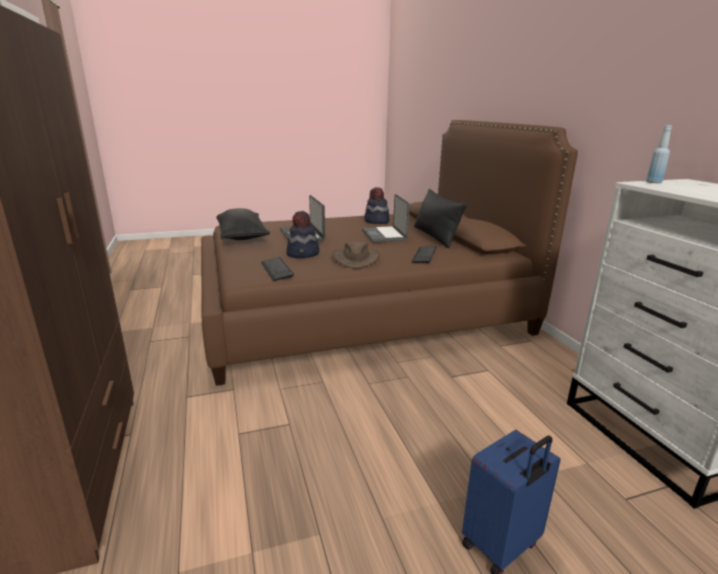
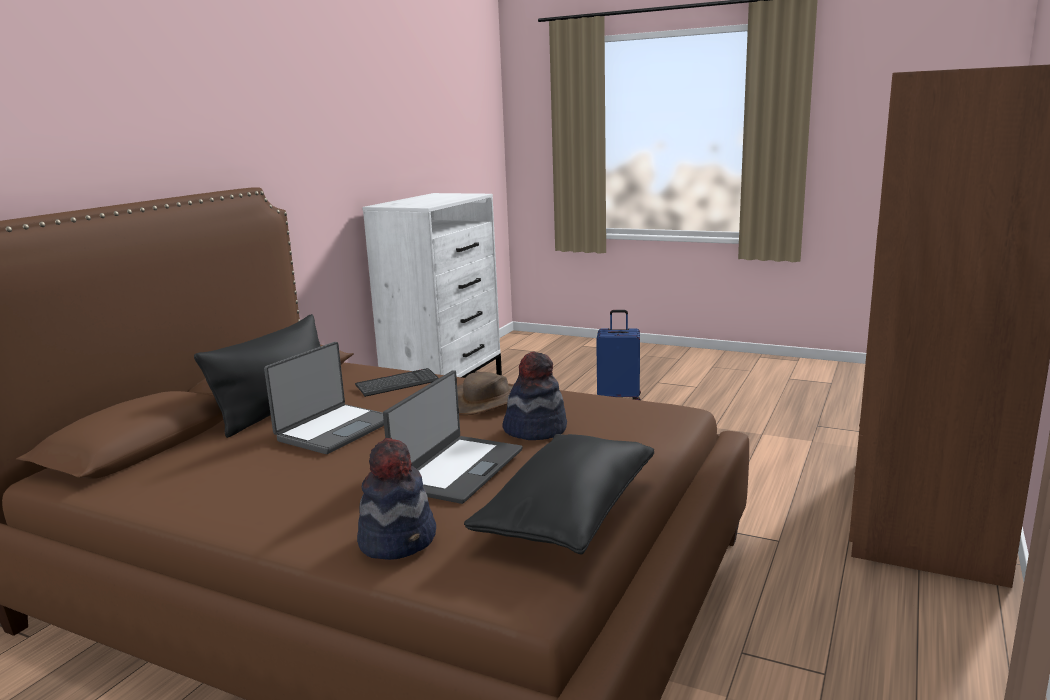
camera: 135 degrees left, 5 degrees down
(276, 270) = (617, 411): keyboard -> none
(376, 221) = (223, 477): hat -> hat (398, 539)
(654, 182) = (411, 206): blue bottle -> none

